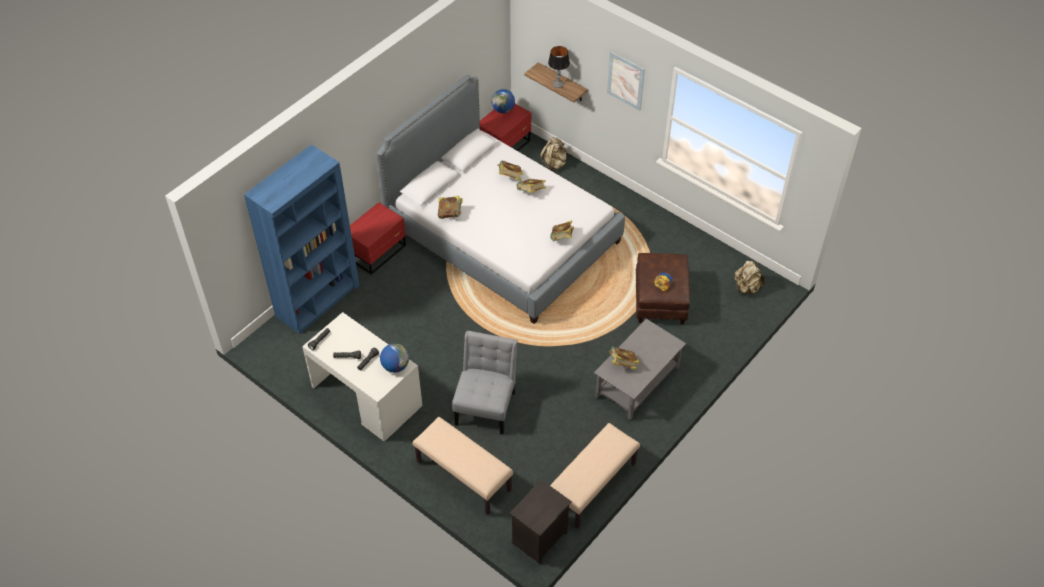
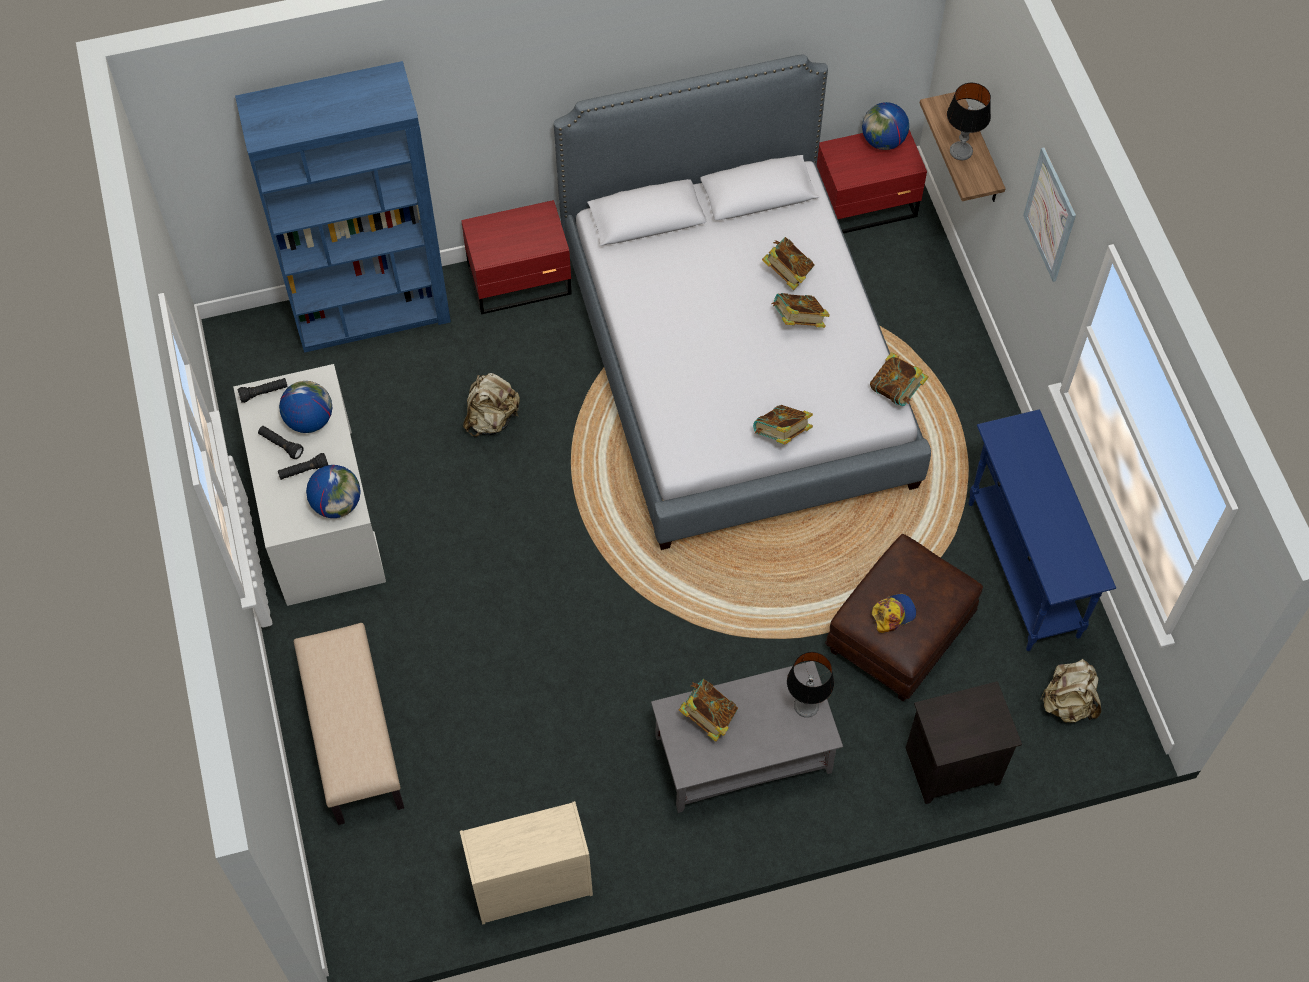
camera: 35 degrees right, 10 degrees up
(351, 340) = (309, 420): none -> globe
(450, 214) = (639, 286): book -> book (896, 390)
(486, 405) = (479, 642): grey chair -> none
(540, 539) = (382, 916): black nightstand -> black nightstand (951, 768)
(554, 164) = (923, 282): beige backpack -> beige backpack (492, 419)
(593, 486) = (529, 885): beige bench -> beige dresser
(658, 337) = (806, 706): none -> table lamp
(687, 249) = (1023, 569): none -> blue console table

